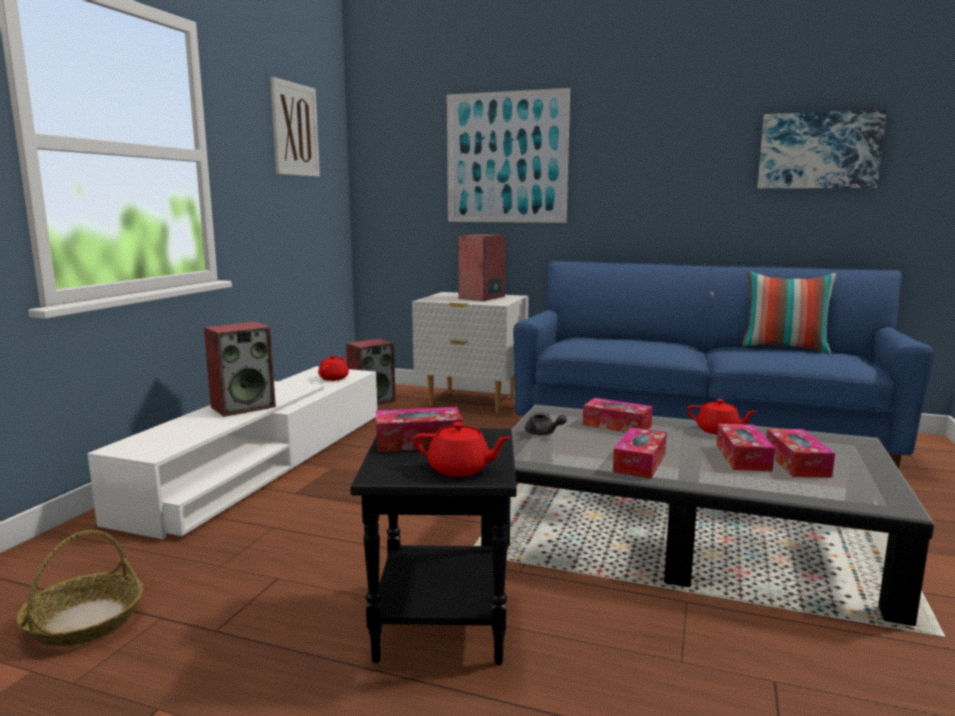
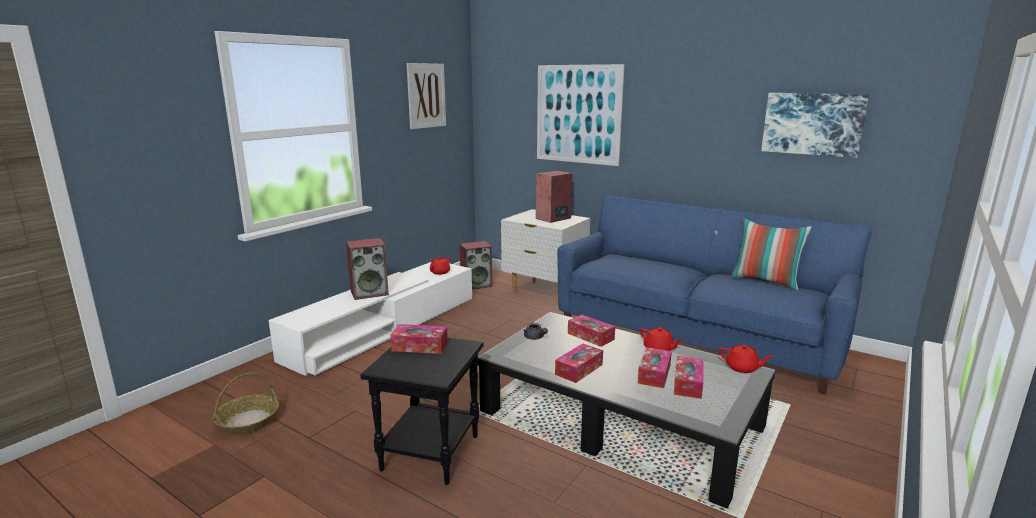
camera: 15 degrees right, 5 degrees up
(460, 469) = (426, 370): red teapot -> red teapot (742, 368)

